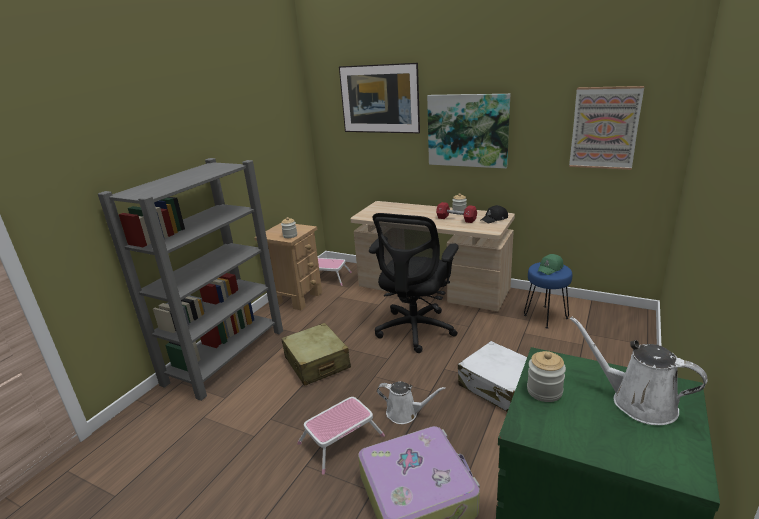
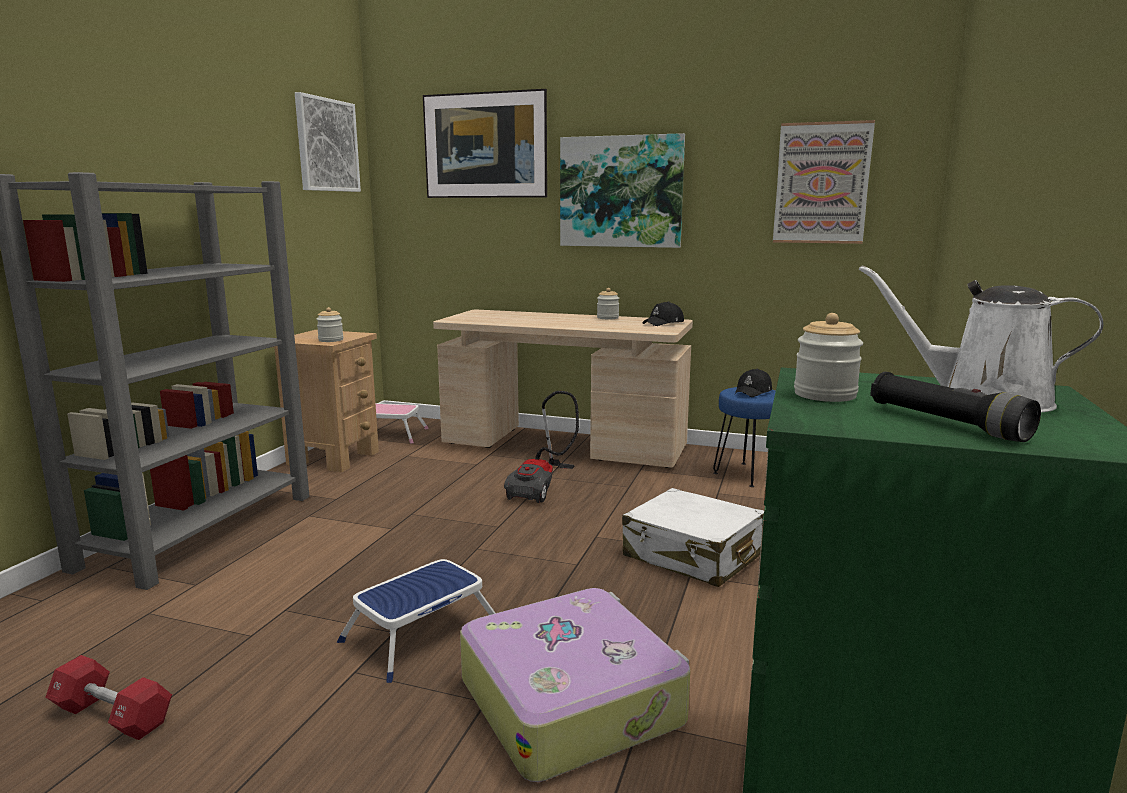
camera: 10 degrees left, 10 degrees down
(281, 107) = (327, 145): none -> picture
(317, 363) = (372, 535): beige suitcase -> none
(341, 440) = (421, 633): pink step ladder -> blue step ladder
(405, 413) = (536, 593): white watering can -> none
(416, 326) = (542, 487): black office chair -> vacuum cleaner
(456, 219) = (605, 323): red dumbbell -> red dumbbell (112, 715)
(550, 268) = (753, 392): green cap -> black cap
(602, 435) = (946, 423): none -> black flashlight

